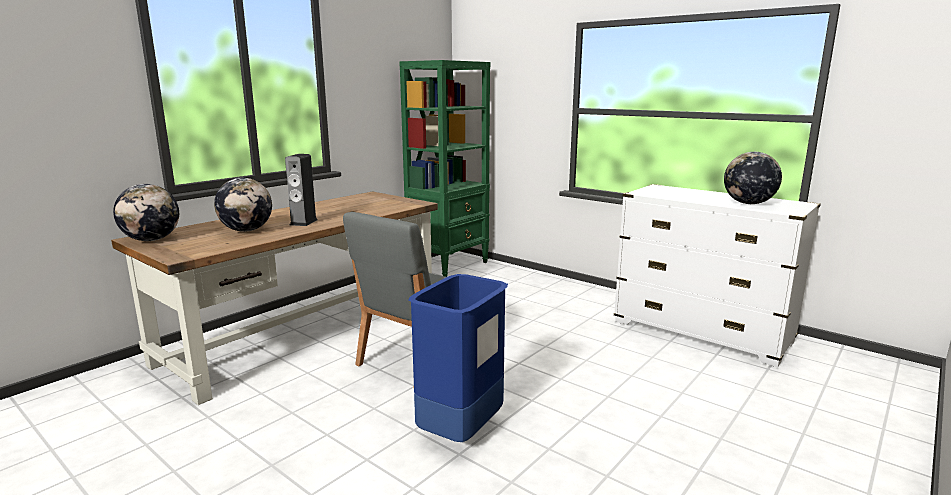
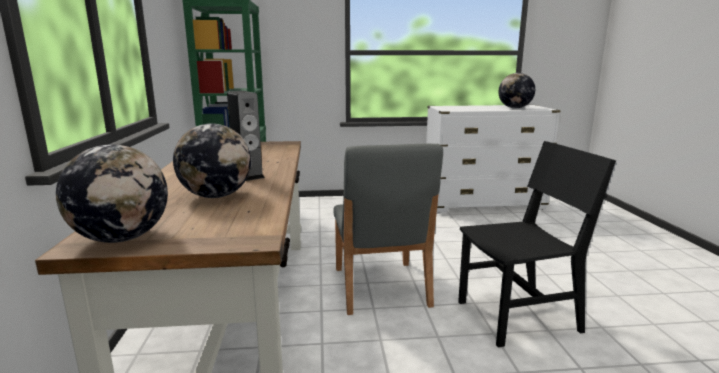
camera: 45 degrees left, 0 degrees up
(461, 431) = (518, 316): blue trash can -> black chair

